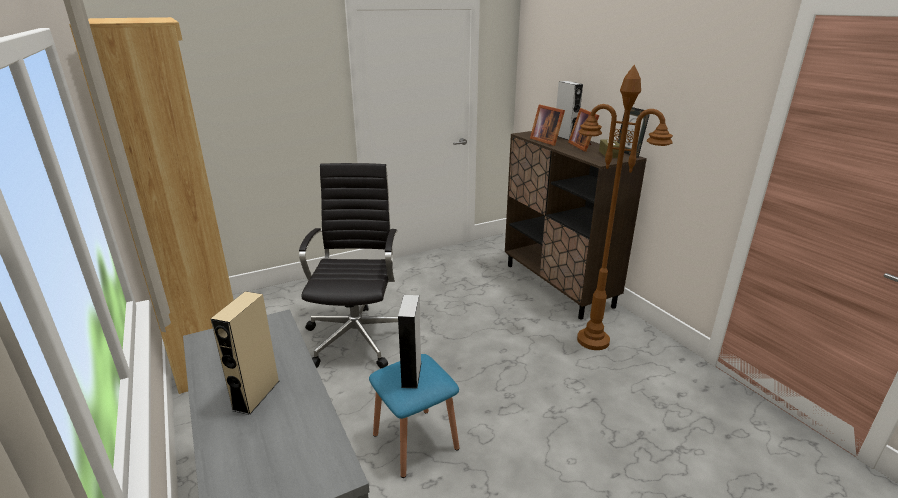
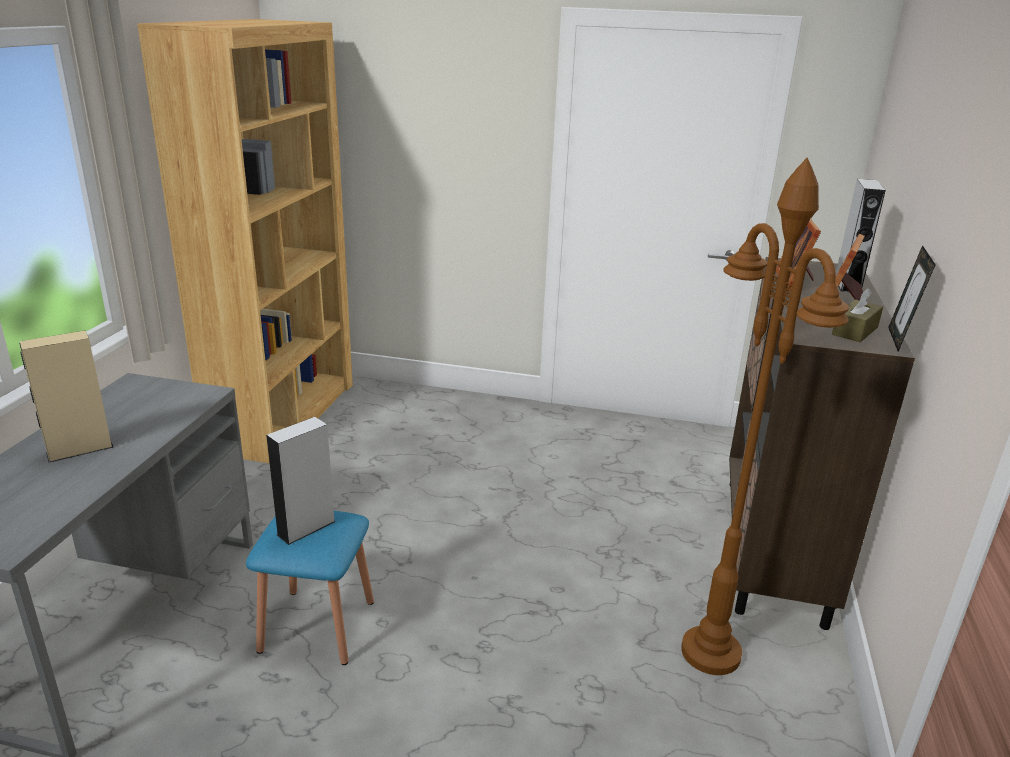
camera: 40 degrees right, 0 degrees up
(358, 336) = (417, 480): black office chair -> none

